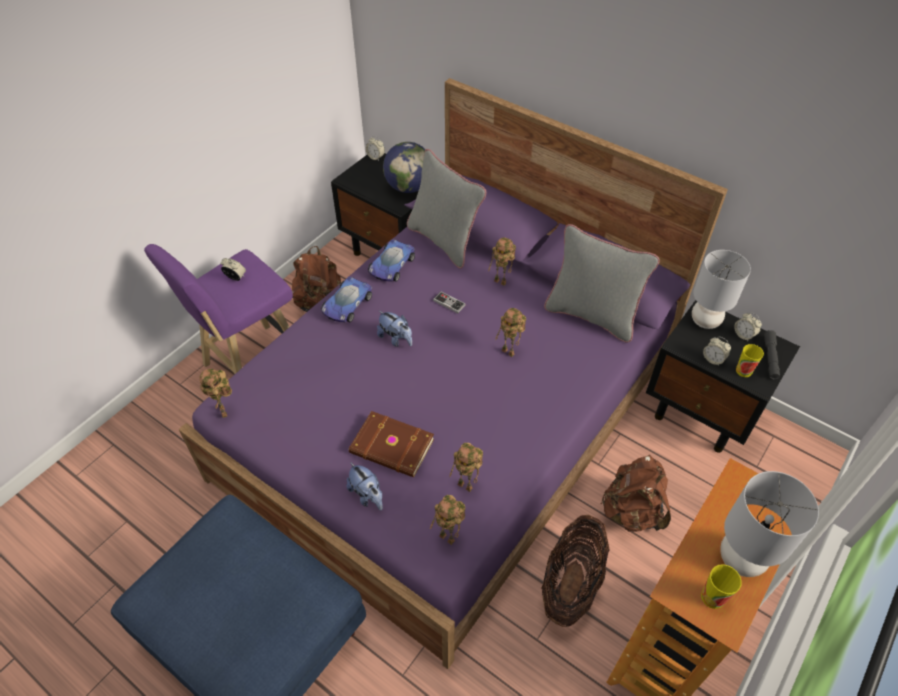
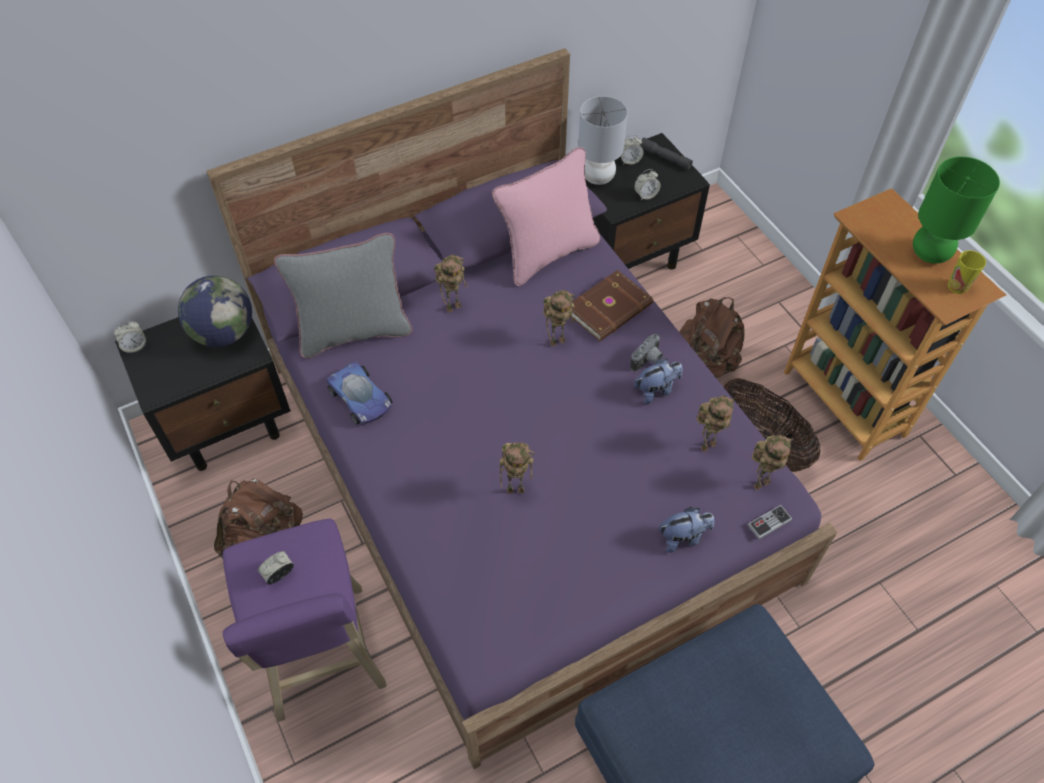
camera: 65 degrees left, 5 degrees up
(225, 412) = (497, 653): toy robot -> toy robot (516, 488)
(346, 305) = (398, 466): toy car -> none
(391, 447) = (632, 493): brown book -> brown book (610, 309)
(396, 339) = (483, 435): plush toy -> plush toy (656, 390)
(449, 303) = (457, 365): game controller -> game controller (769, 522)
(526, 416) = (648, 361): none -> camera
(591, 315) = (547, 254): grey pillow -> pink pillow
(740, 559) = (930, 254): grey table lamp -> green table lamp
(743, 371) = (669, 182): cup -> none

